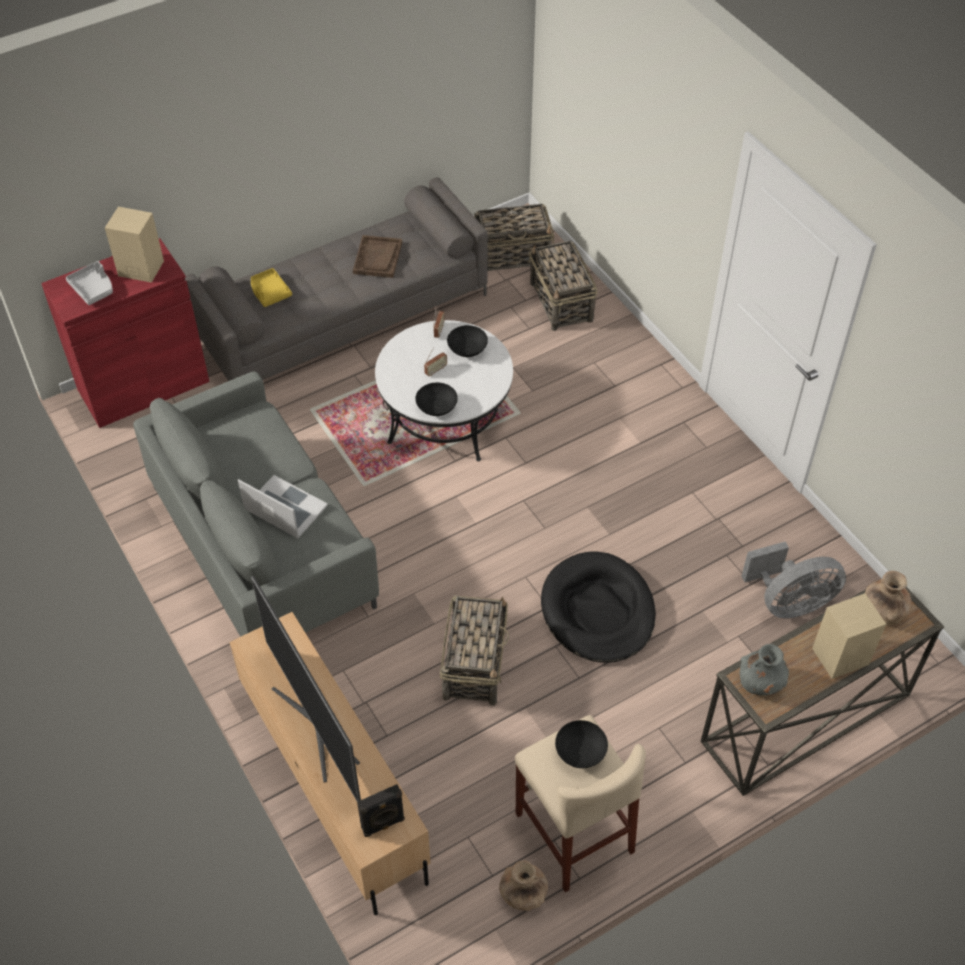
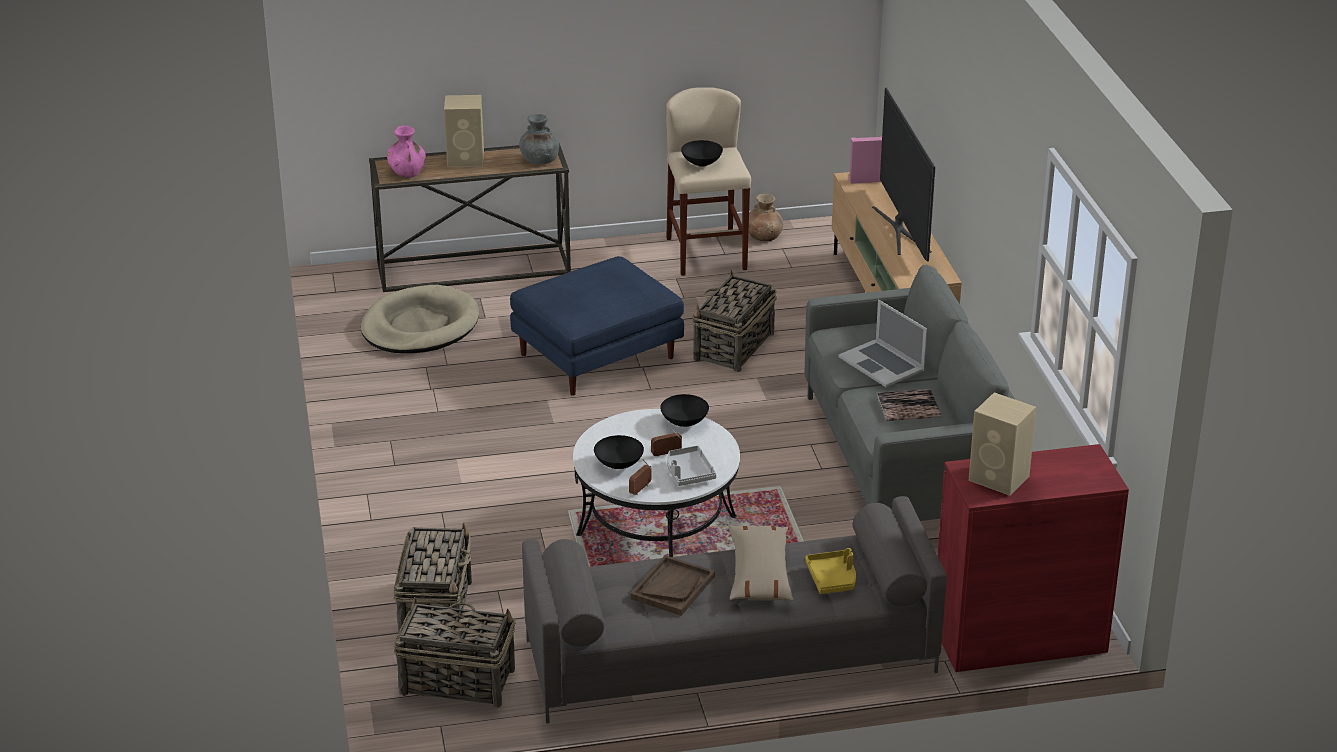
camera: 160 degrees left, 20 degrees down
(93, 288) = (1062, 469): grey tray -> grey tray (688, 473)
(248, 454) = (908, 407): none -> book
(323, 285) = (759, 573): none -> beige pillow
(383, 825) = (866, 180): black speaker -> pink speaker
(598, 611) = (598, 355): black dog bed -> blue ottoman
(789, 602) = (420, 326): grey fan -> beige dog bed
(882, 611) = (407, 172): brown vase -> pink vase

